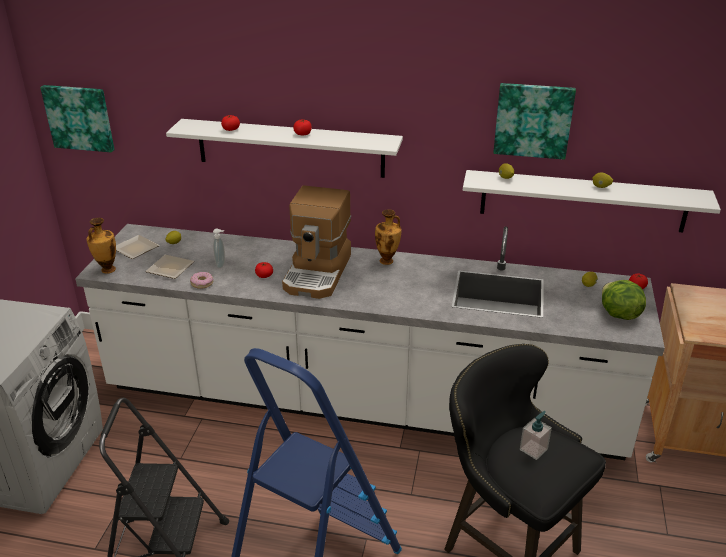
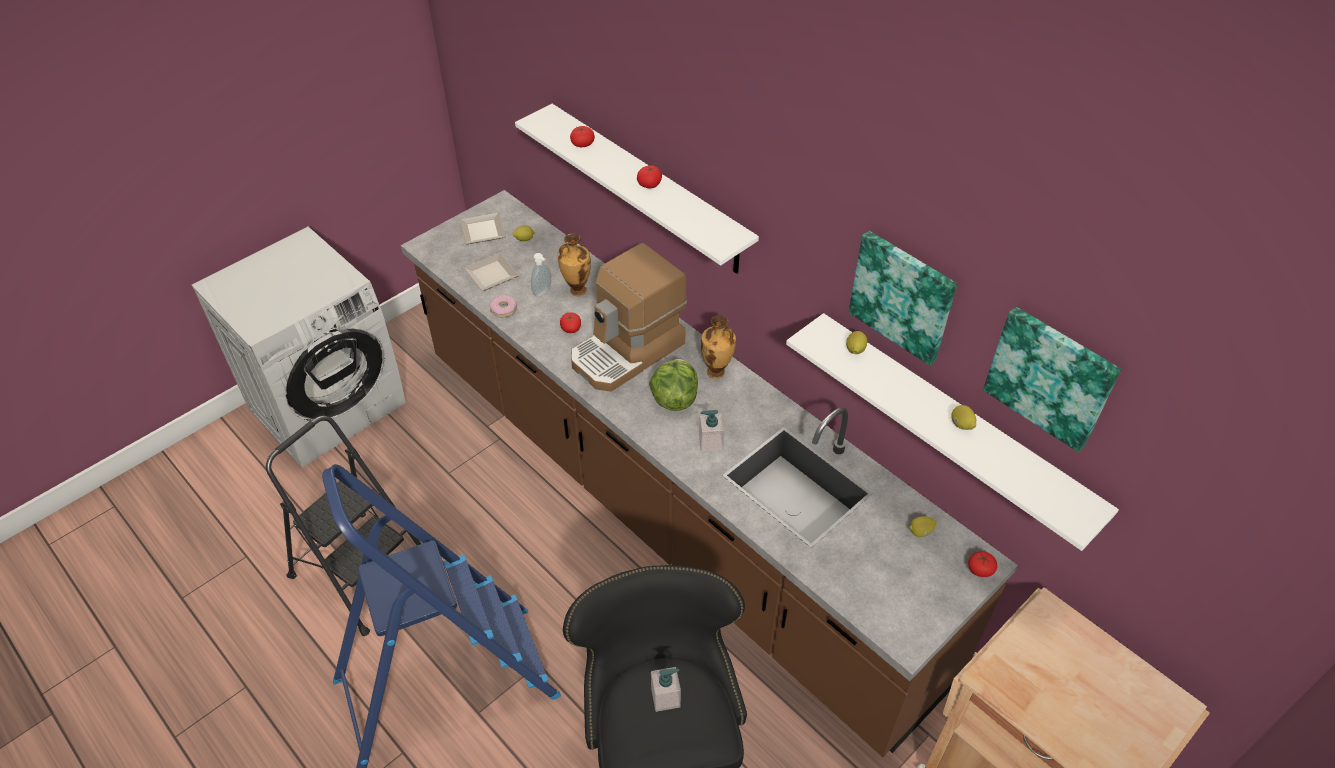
camera: 35 degrees right, 15 degrees up
(79, 117) = (469, 57): picture -> picture (1051, 376)
(107, 270) = (435, 248): vase -> vase (577, 290)
(363, 402) = (667, 506): white counter -> brown counter
(425, 295) = (710, 443): none -> soap dispenser
(618, 314) = (908, 595): lettuce -> lettuce (674, 398)

